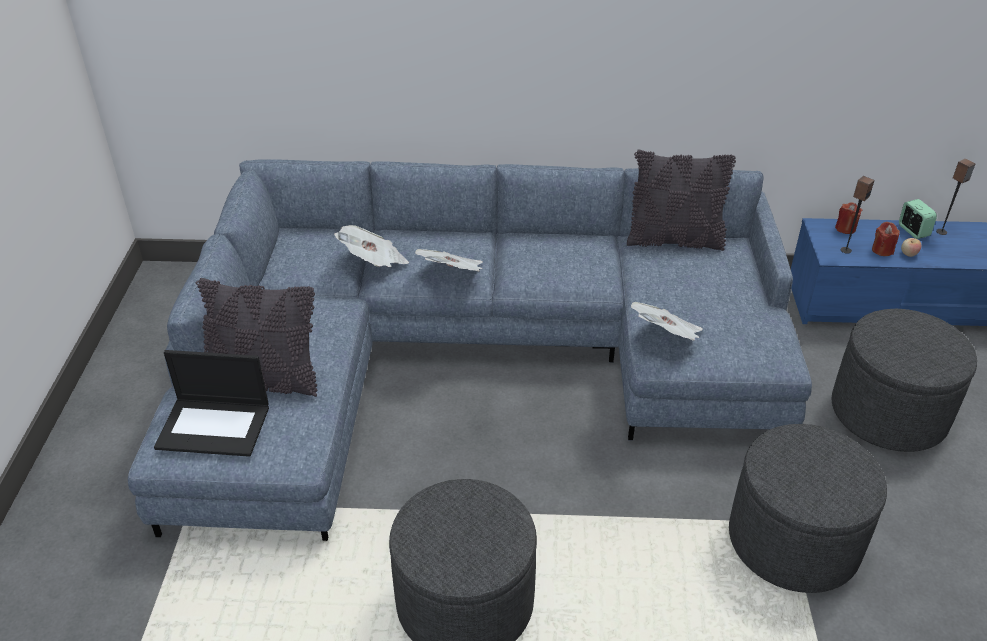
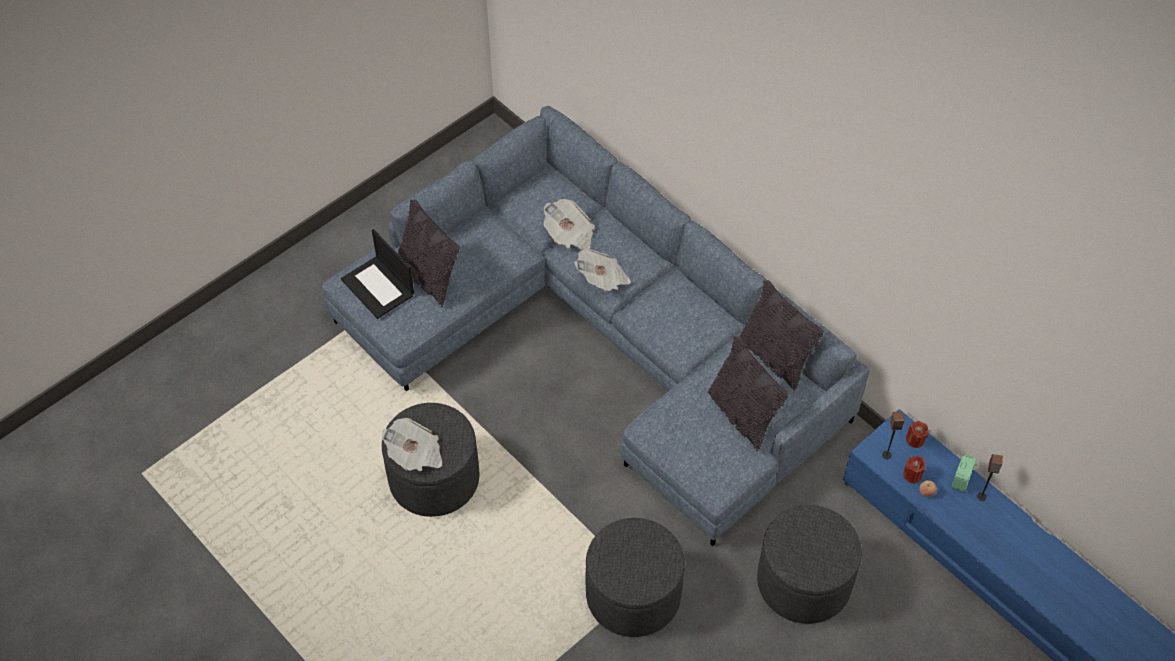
camera: 45 degrees right, 15 degrees up
(666, 336) = (667, 419): newspaper -> newspaper (415, 454)
(717, 292) = (742, 416): none -> black pillow

